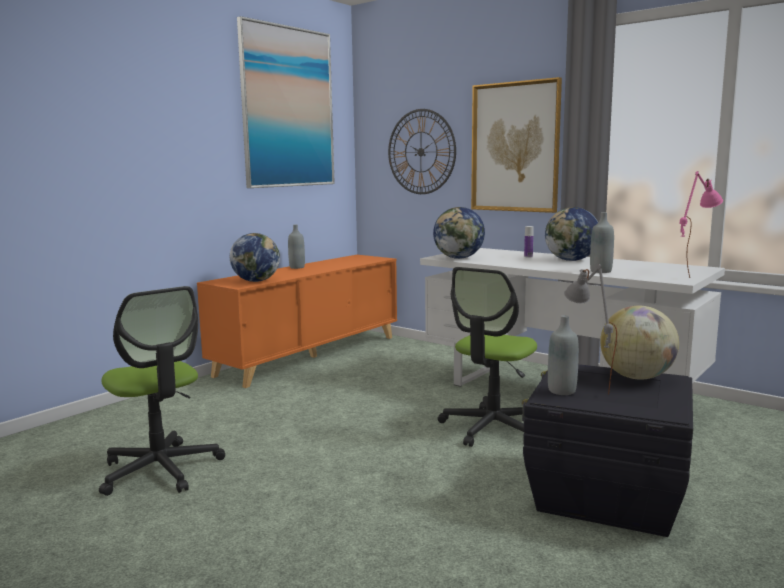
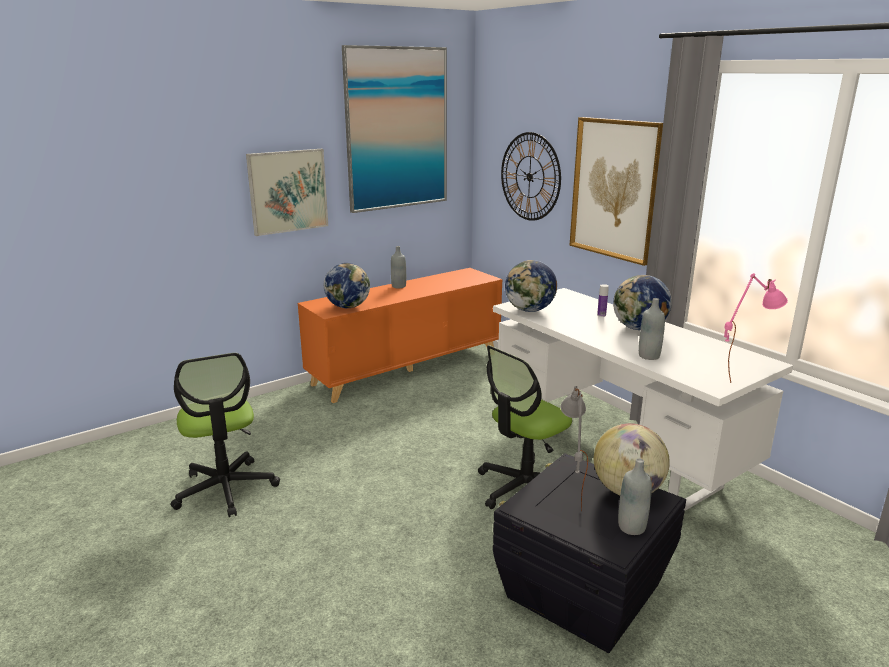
camera: 15 degrees right, 10 degrees up
(186, 159) = (288, 191): none -> picture
(561, 391) = (540, 498): grey bottle -> grey bottle (631, 527)

